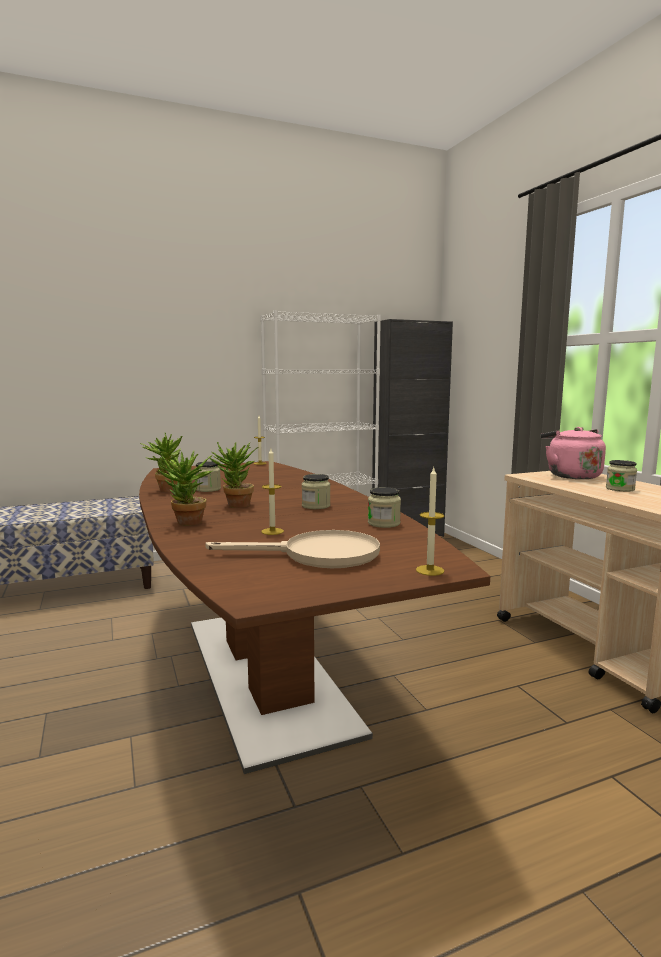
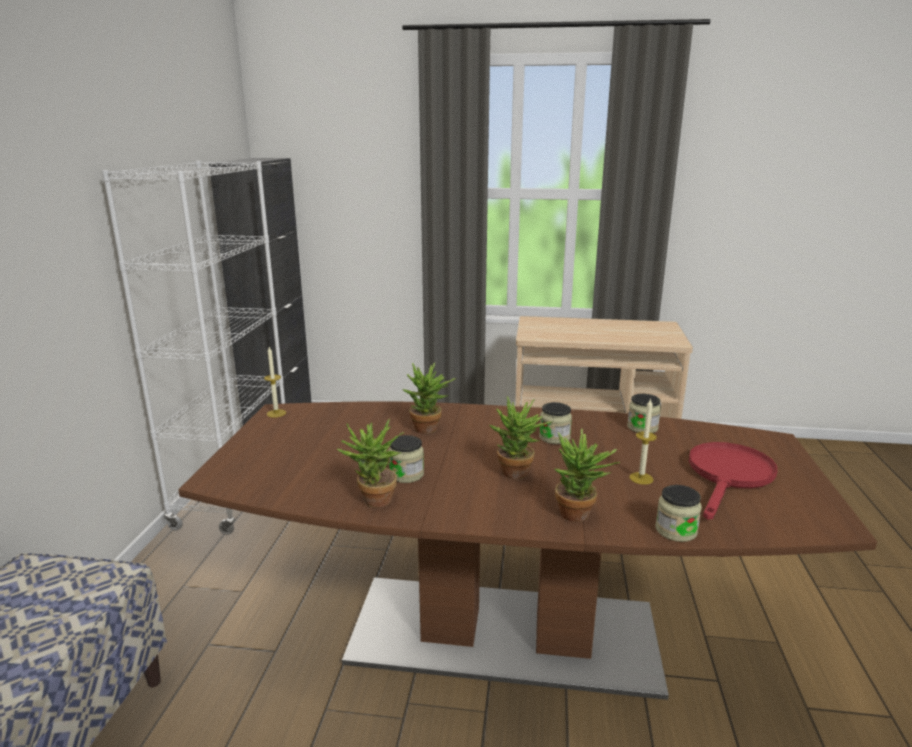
camera: 60 degrees left, 10 degrees up
(280, 484) = (429, 430): none -> potted plant
(317, 555) = (728, 476): beige frying pan -> red frying pan
(430, 570) = (779, 448): candle -> none
(571, 476) = (548, 326): pink kettle -> none
(620, 489) = (606, 331): jar -> jar (676, 530)

